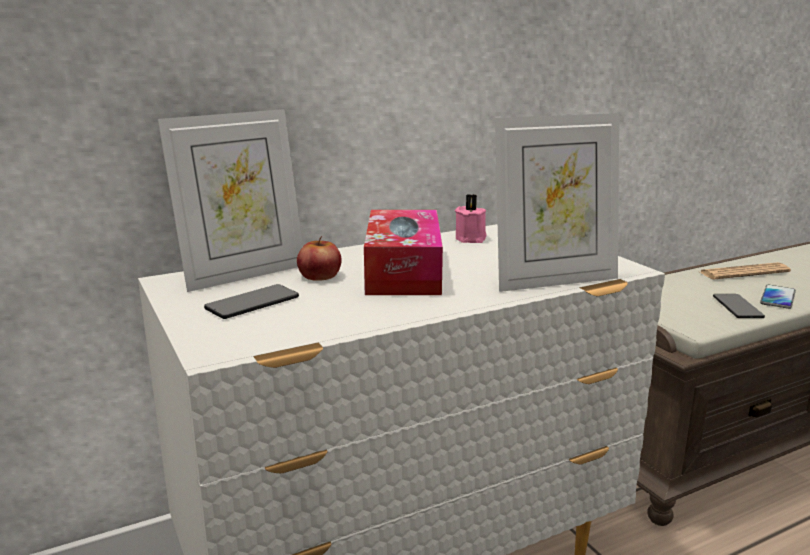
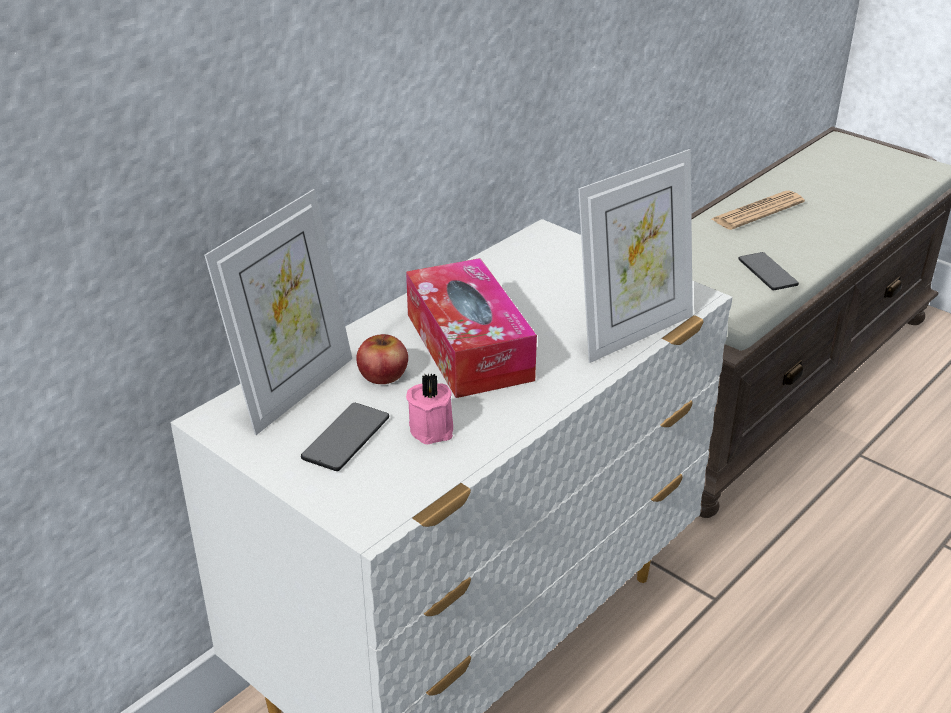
camera: 20 degrees left, 15 degrees up
(471, 238) = (505, 269): pink candle -> pink candle (433, 428)
(777, 297) = (802, 249): phone -> none

